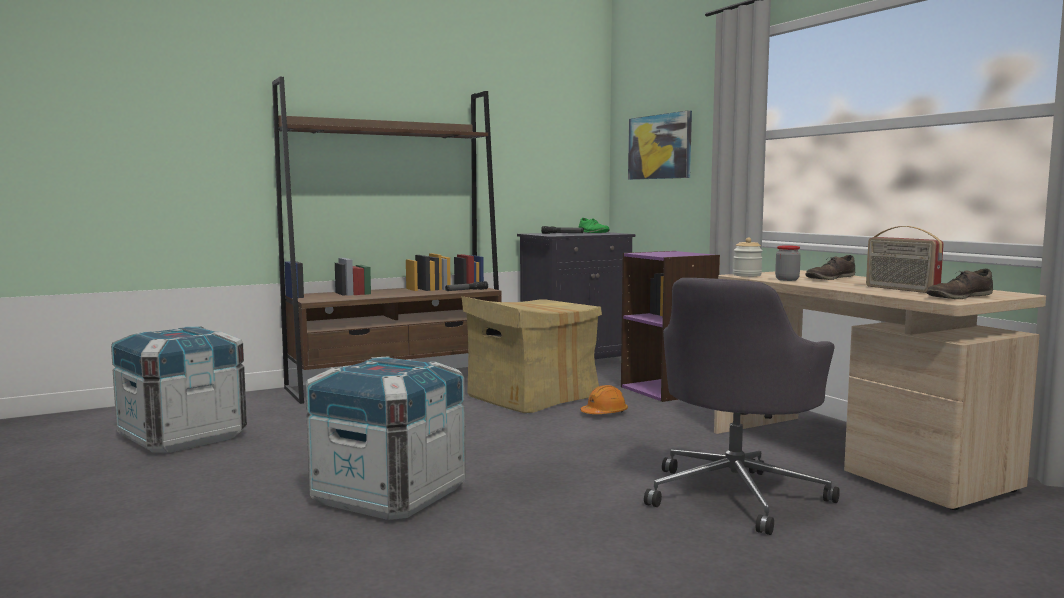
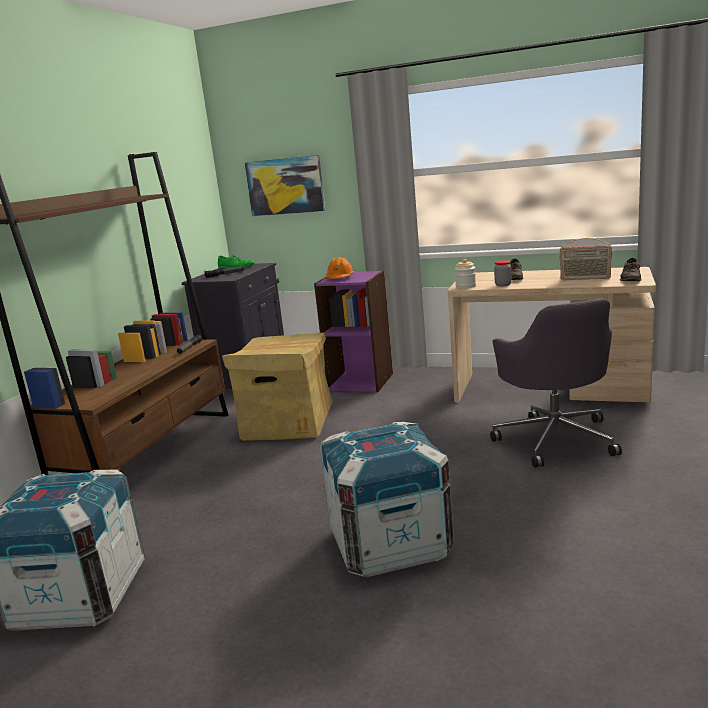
camera: 40 degrees left, 10 degrees up
(604, 413) = (366, 415): orange hard hat -> orange hard hat (340, 278)

